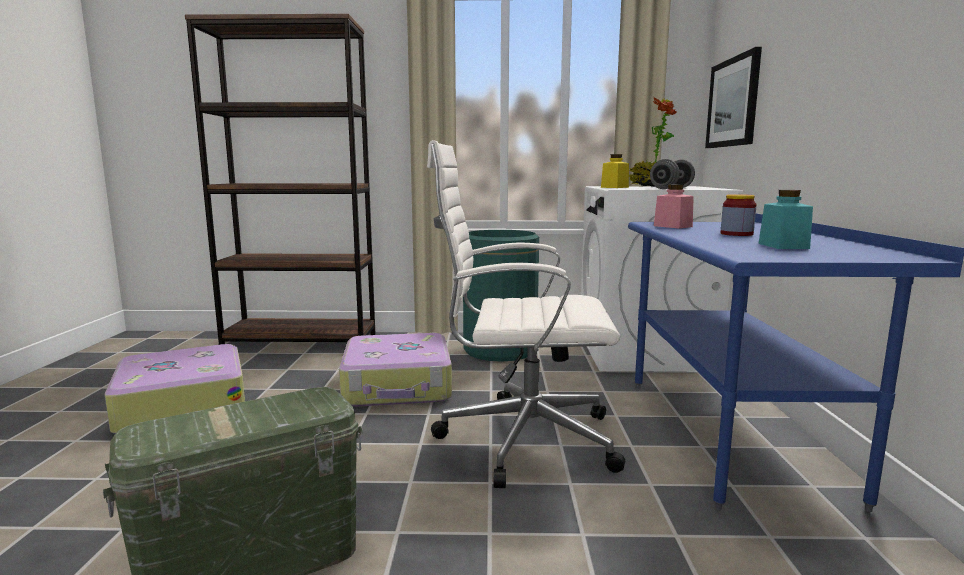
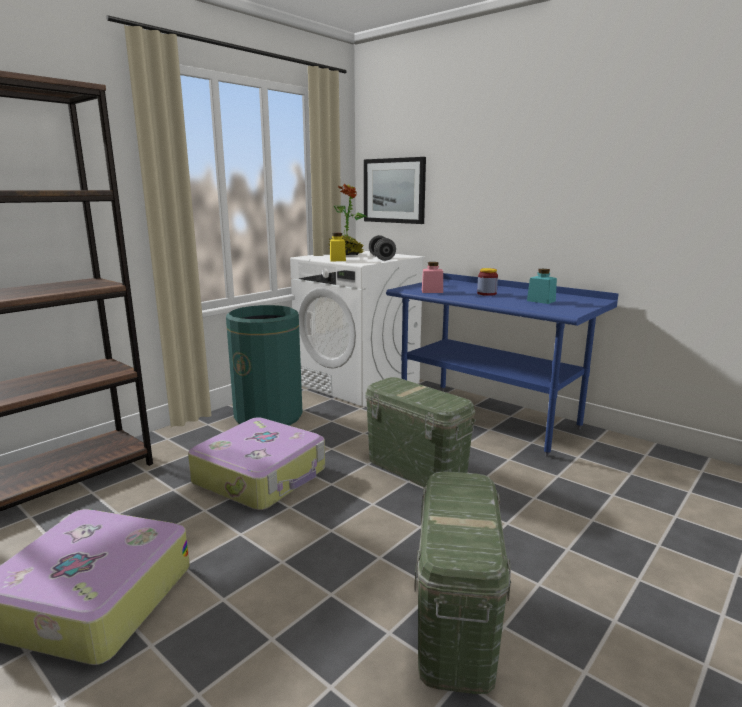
camera: 50 degrees left, 5 degrees up
(522, 438) = (415, 468): white office chair -> green storage box

